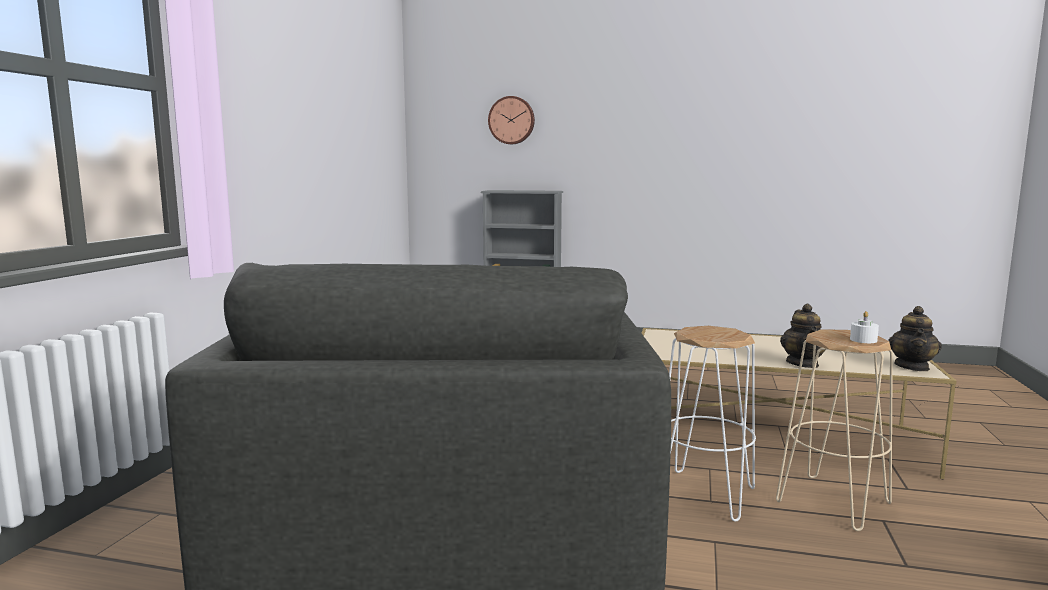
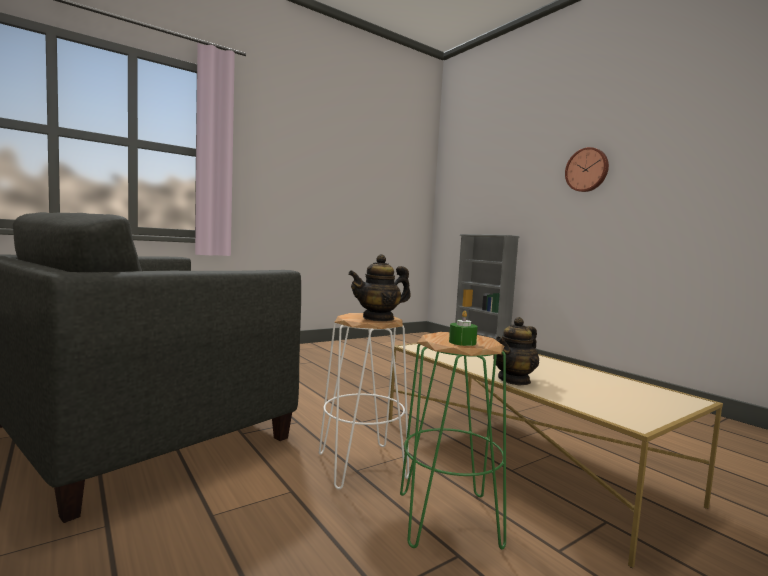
camera: 40 degrees right, 5 degrees down
(512, 120) = (492, 183): wall clock -> wall clock (587, 170)
(834, 502) = (449, 520): beige stool -> green stool
(863, 340) = (462, 342): white candle -> green candle
(912, 367) = (633, 414): teapot -> teapot (378, 318)

